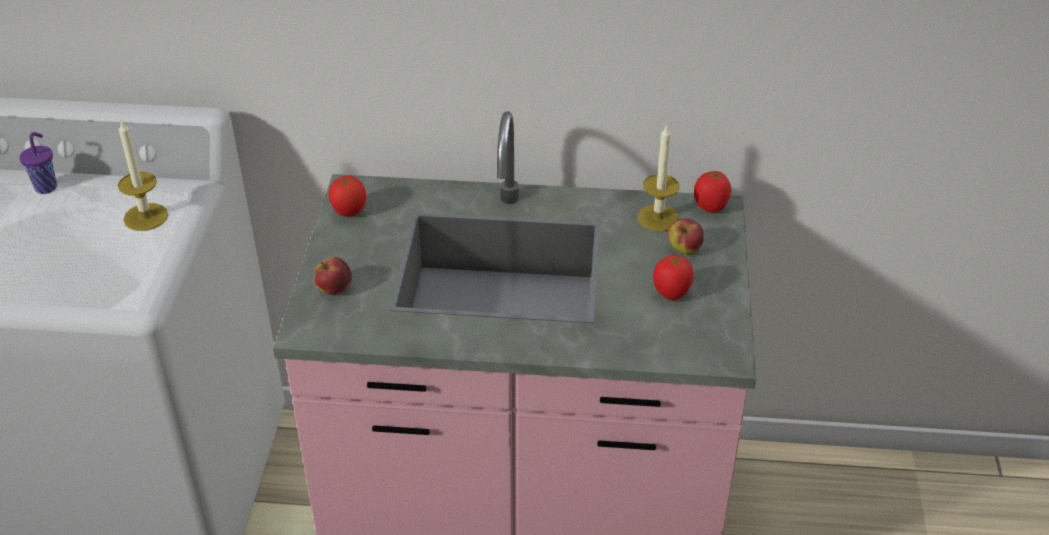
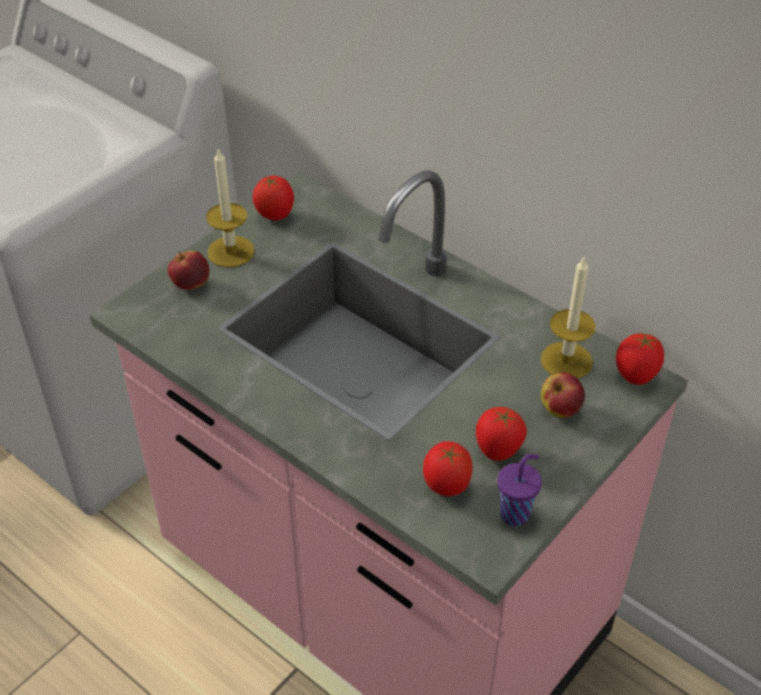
camera: 35 degrees right, 5 degrees up
(47, 187) = (48, 84): purple cup -> purple cup (516, 513)
(145, 217) = (92, 143): candle -> candle (231, 251)
(661, 332) = (446, 487): none -> tomato

